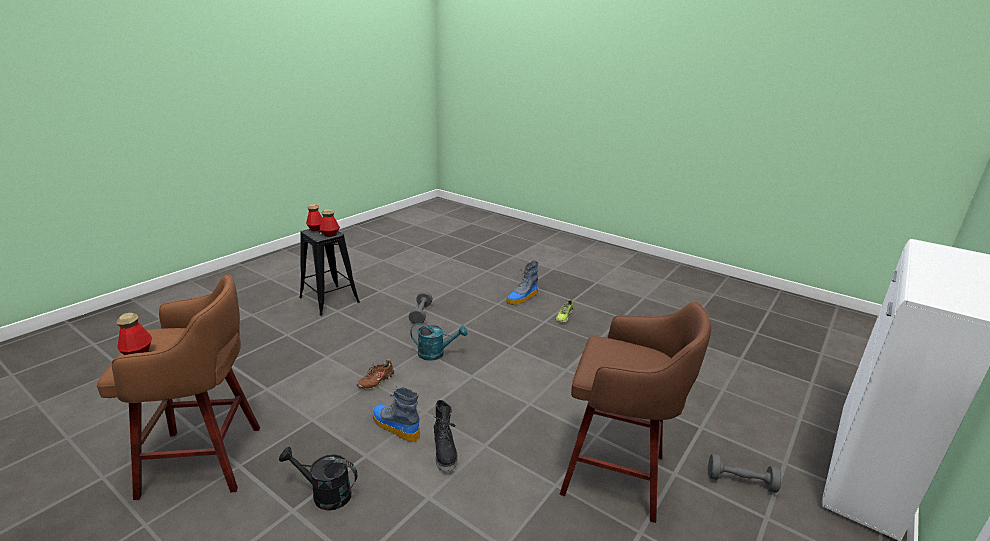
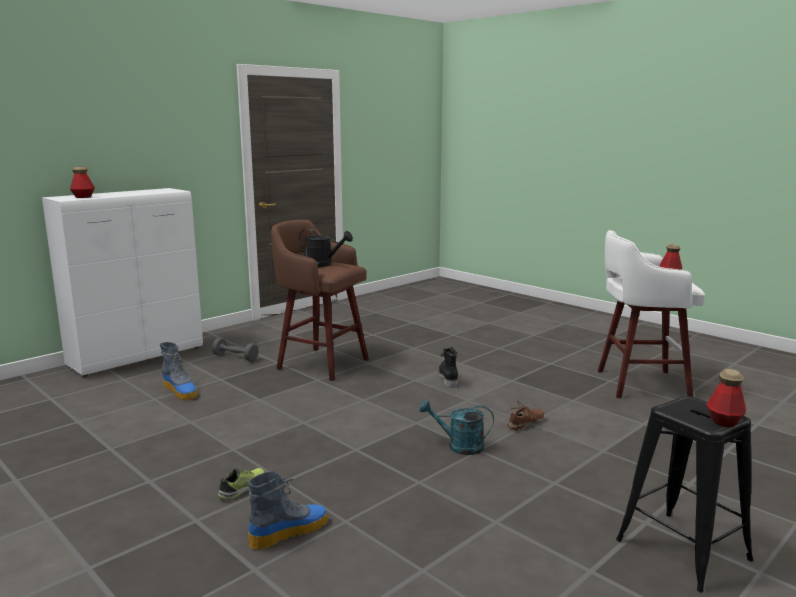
camera: 170 degrees left, 10 degrees down
(206, 460) = (639, 384): brown stool -> white stool
(325, 494) = (532, 367): black watering can -> black watering can (323, 264)
(330, 234) = (676, 406): bottle -> bottle (83, 197)
(395, 426) = (493, 392): boot -> boot (180, 391)
(421, 314) = (489, 506): grey dumbbell -> none

